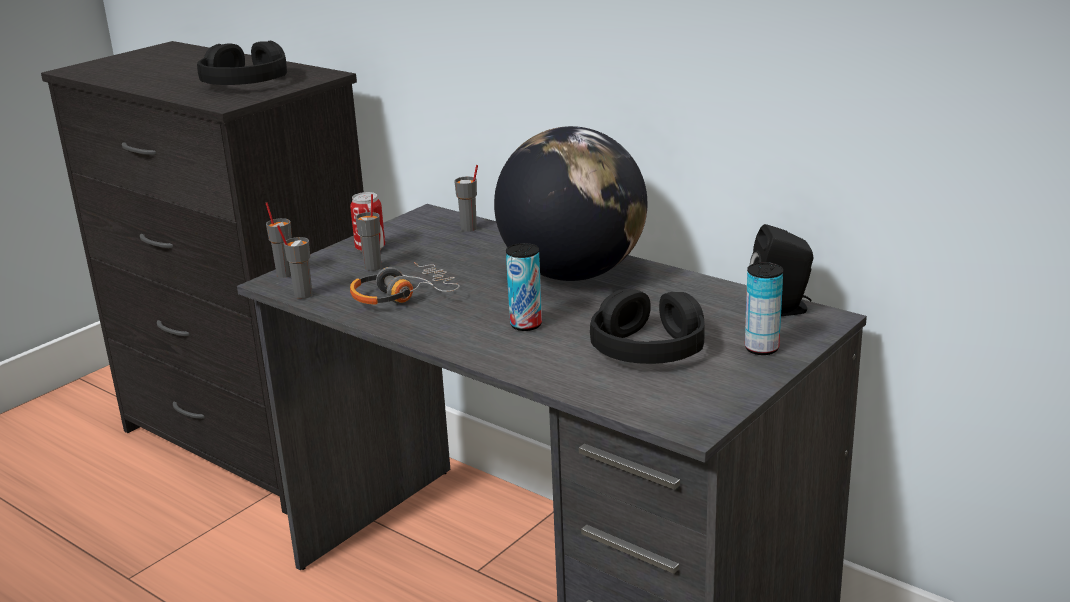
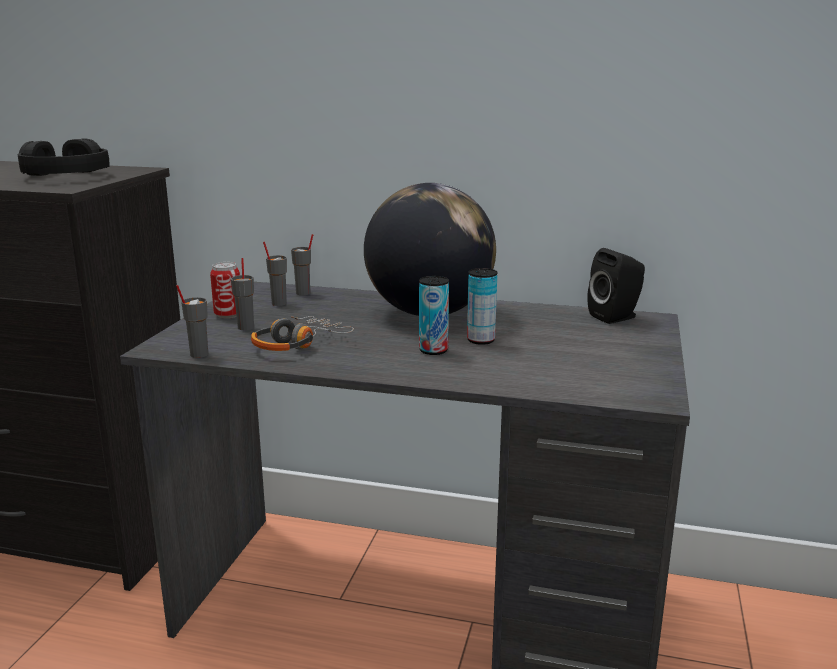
camera: 25 degrees left, 5 degrees down
(285, 273) = (163, 341): grey cup -> grey cup (278, 303)
(648, 347) = (552, 352): black headphones -> none
(761, 348) = (636, 342): can -> can (481, 340)

